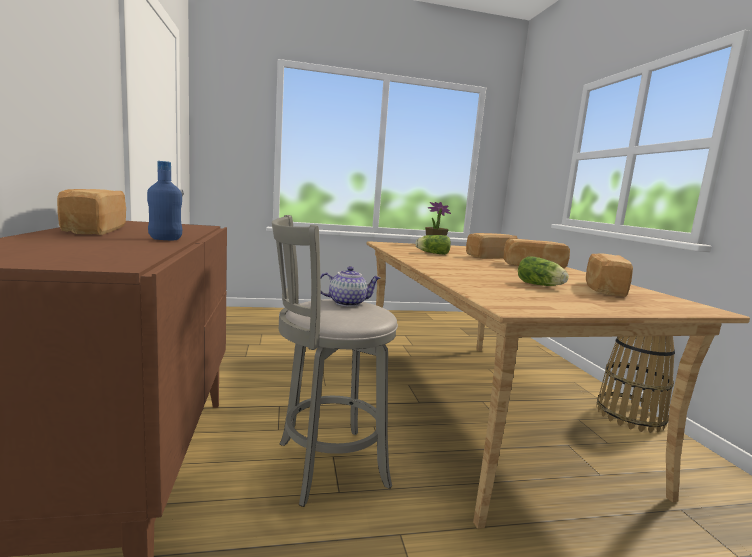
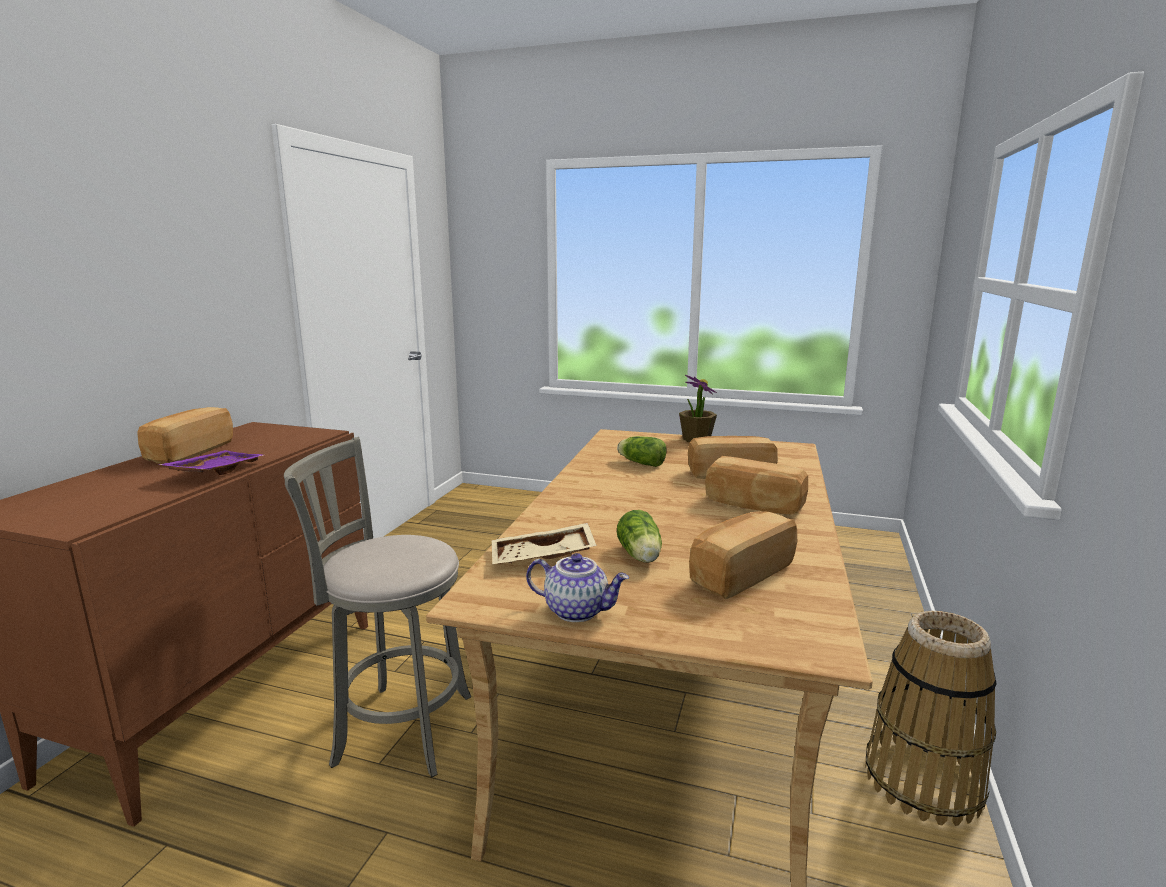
camera: 30 degrees right, 5 degrees up
(165, 239) = (215, 472): blue bottle -> purple tray
(347, 303) = (409, 546): teapot -> teapot (577, 610)
(494, 288) = (542, 558): none -> beige tray

